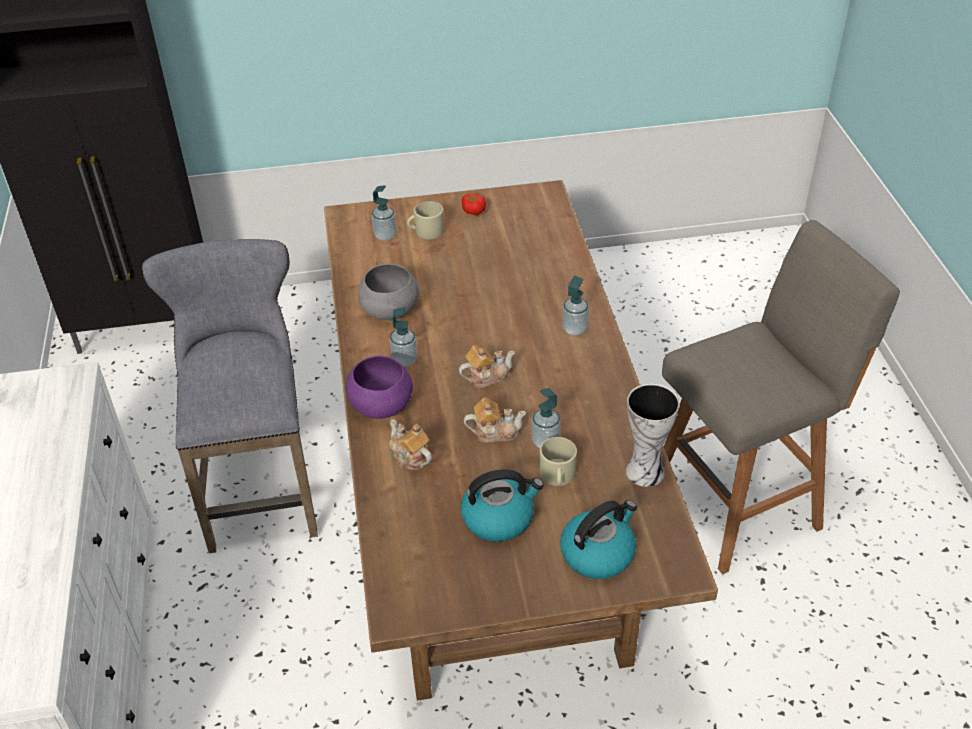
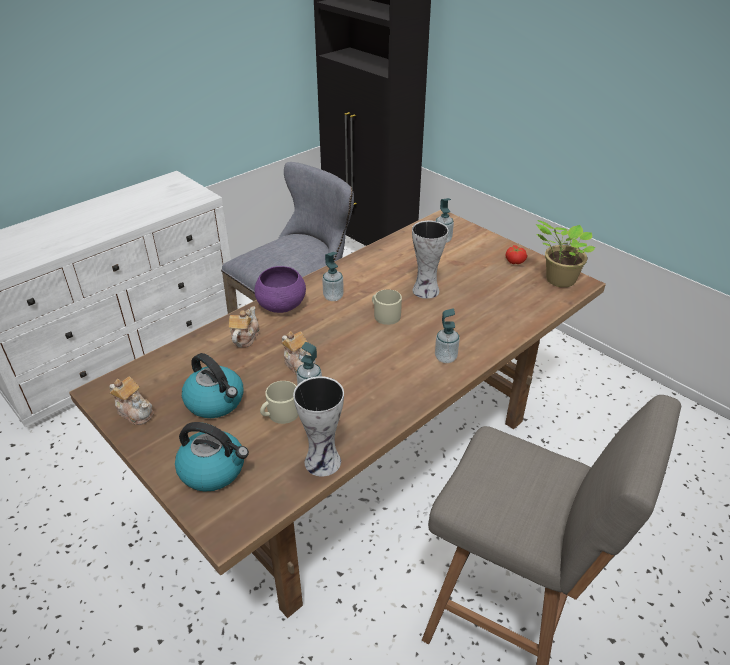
camera: 55 degrees right, 5 degrees down
(389, 311) = (373, 271): grey bowl -> none
(426, 231) = (467, 252): beige mug -> beige mug (384, 315)
(461, 292) = (425, 291): none -> vase
(487, 377) = (352, 337): teapot -> teapot (135, 411)
(530, 202) = (558, 280): none -> potted plant

